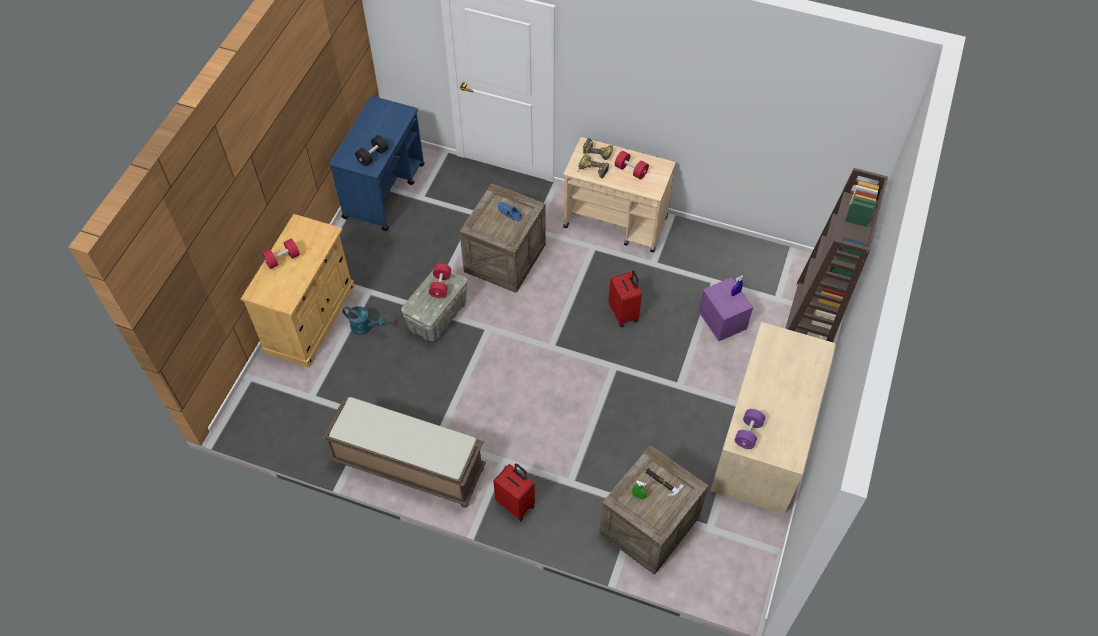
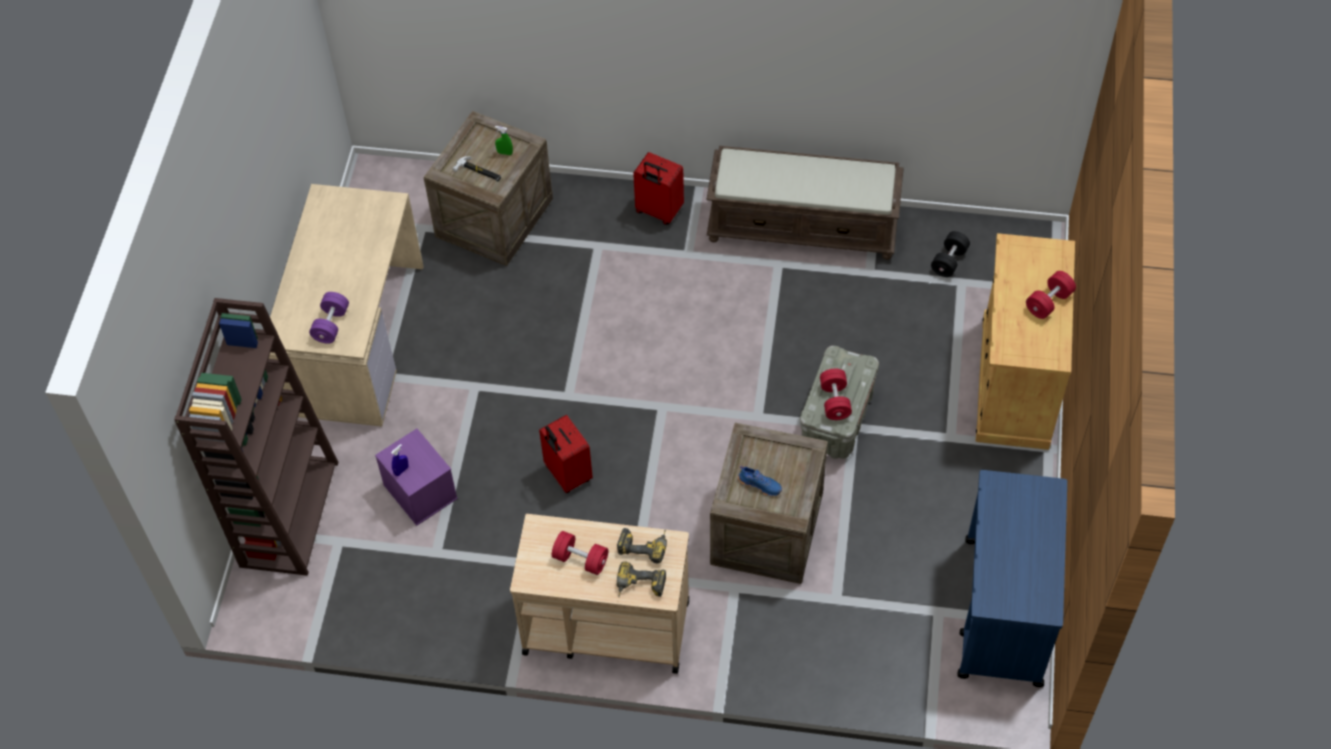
camera: 170 degrees right, 0 degrees up
(365, 327) = (932, 384): turquoise watering can -> none
(372, 156) = (1003, 505): black dumbbell -> black dumbbell (949, 261)
(748, 433) = (377, 215): purple dumbbell -> purple dumbbell (331, 325)

